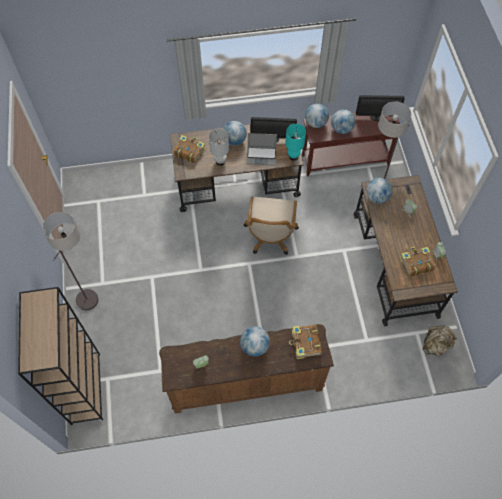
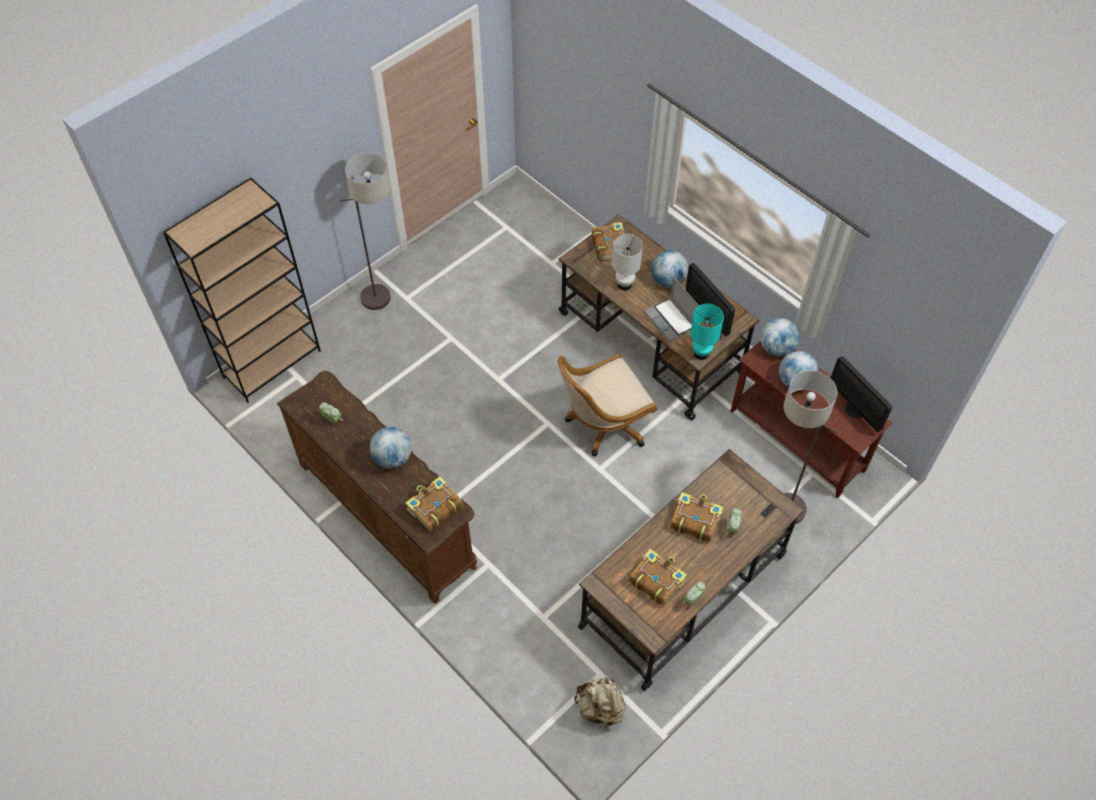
camera: 55 degrees right, 5 degrees down
(377, 197) = (721, 480): globe -> none
(392, 224) = (694, 520): none -> book

